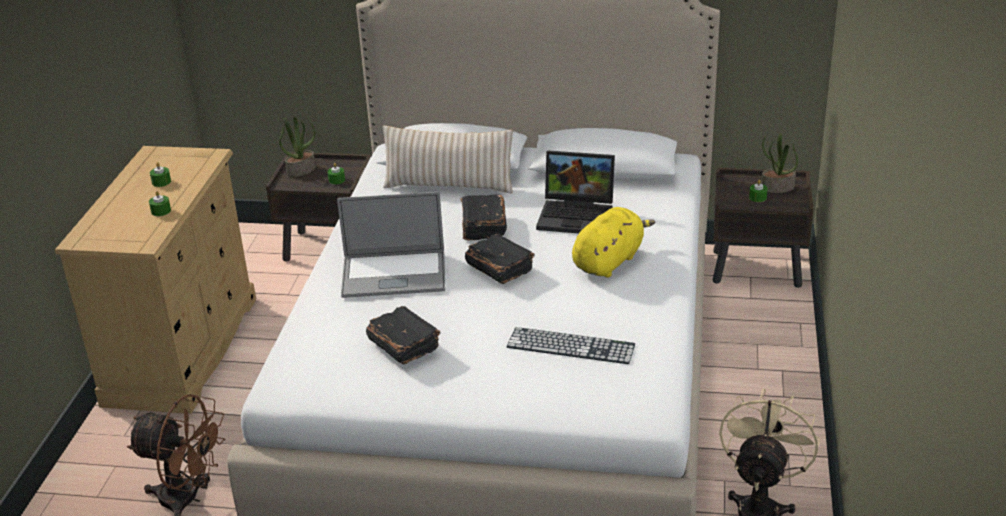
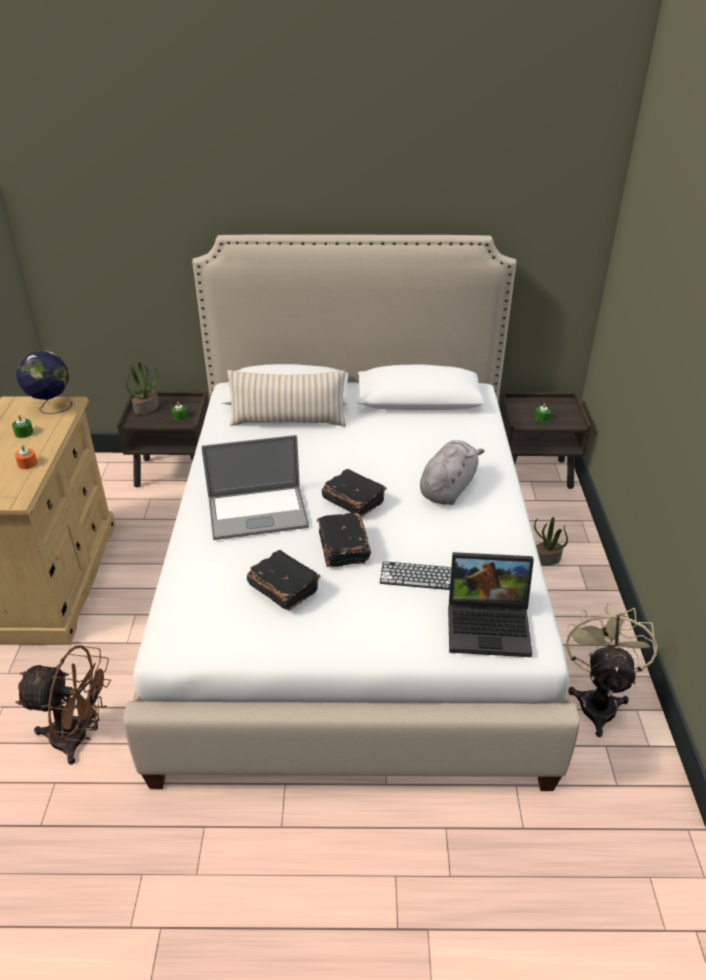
camera: 10 degrees left, 5 degrees up
(161, 211) = (27, 463): green candle -> orange candle
(192, 158) = (51, 407): none -> globe
(483, 227) = (328, 460): black book -> black book (343, 548)
(578, 215) = (408, 444): laptop -> laptop (490, 624)
(609, 261) = (448, 488): yellow plush toy -> grey plush toy
(777, 188) = (555, 408): potted plant -> potted plant (546, 559)

